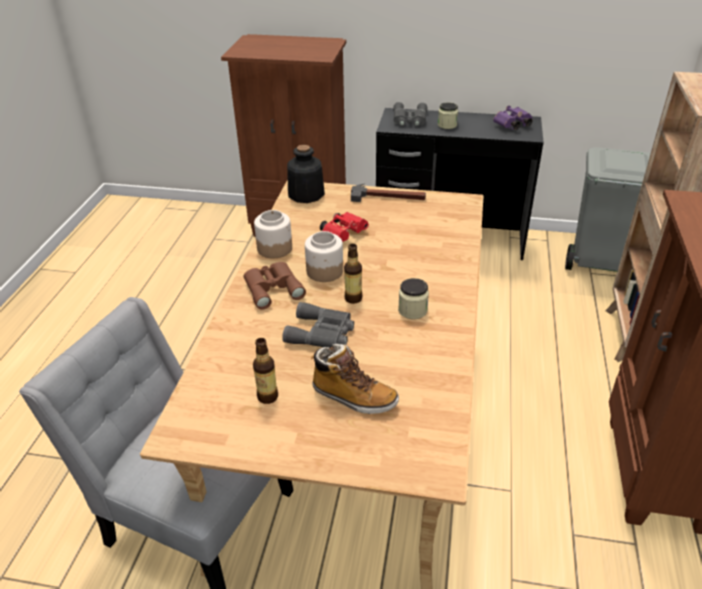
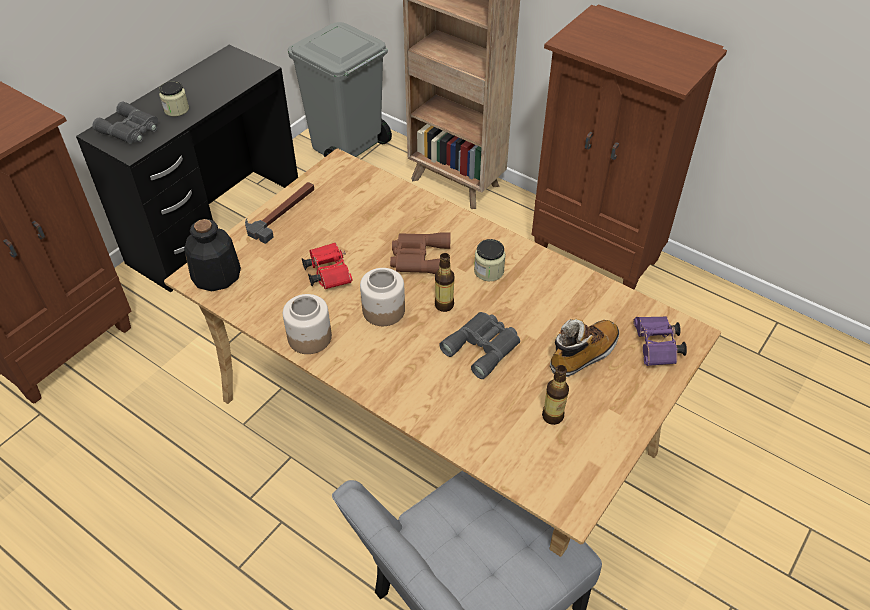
camera: 65 degrees left, 10 degrees up
(272, 288) = (383, 361): brown binoculars -> brown binoculars (419, 258)
(512, 126) = (228, 69): purple binoculars -> purple binoculars (656, 348)

